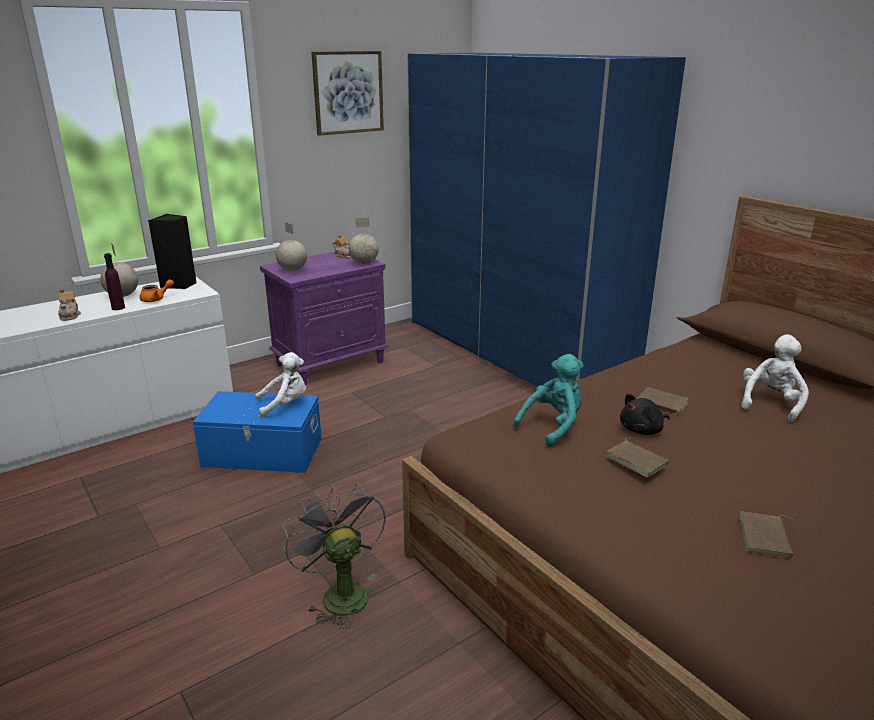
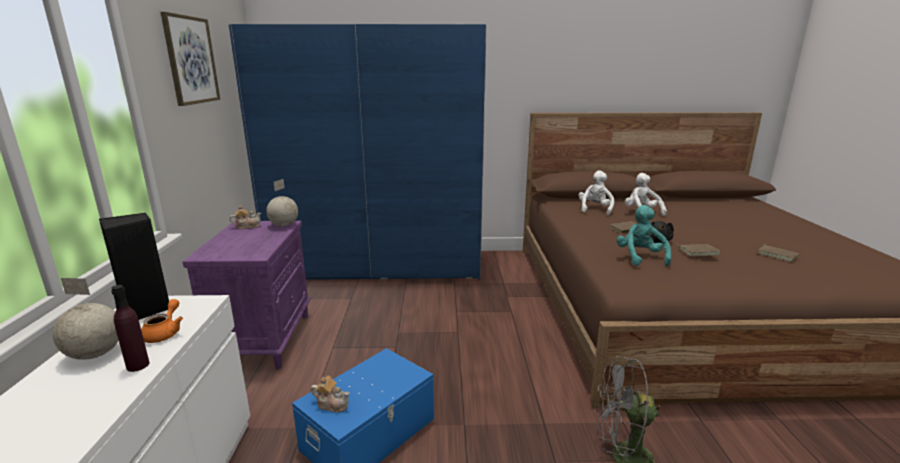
camera: 55 degrees left, 5 degrees down
(70, 315) = (80, 413): teapot -> teapot (332, 404)
(285, 405) = (381, 370): white plush toy -> white plush toy (595, 209)
(292, 270) = (235, 251): globe -> none

